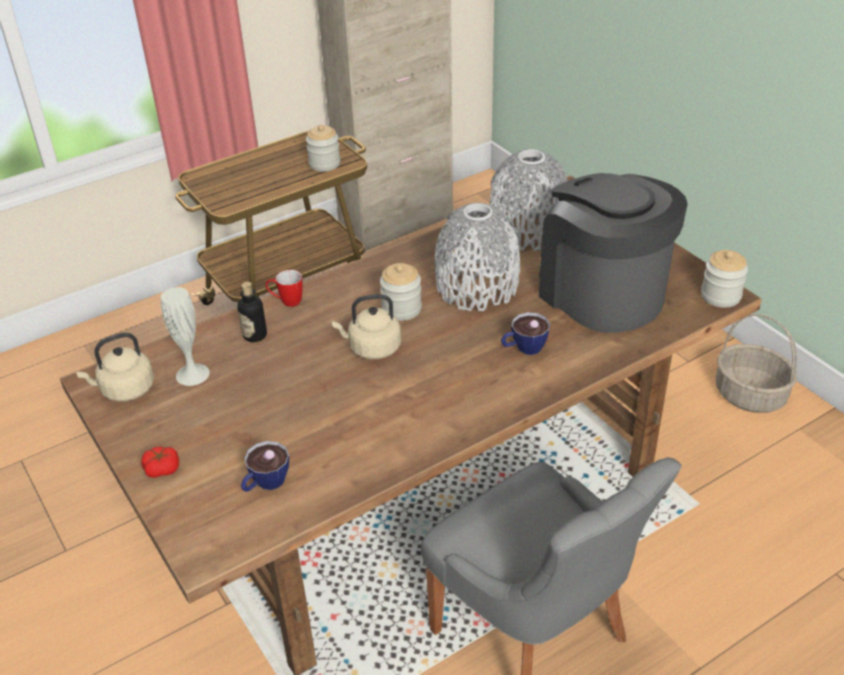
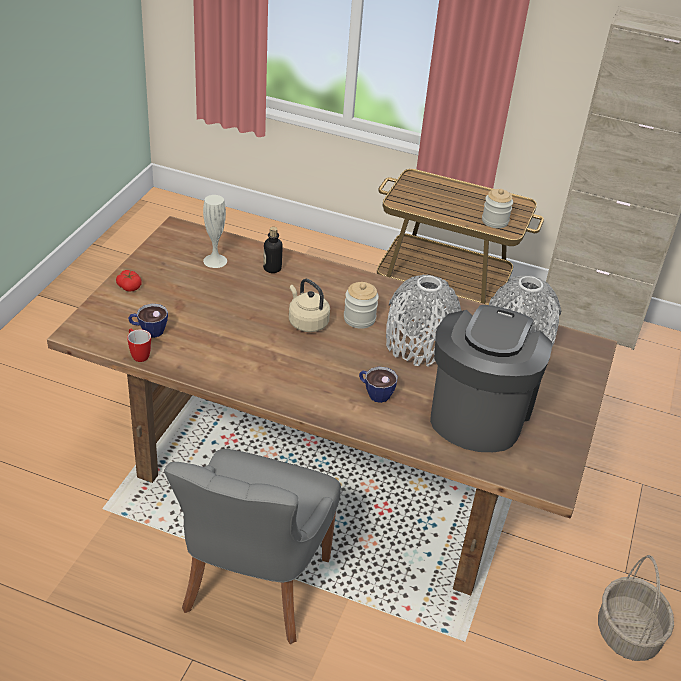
camera: 50 degrees right, 0 degrees up
(125, 390) = (180, 242): beige kettle -> none
(286, 302) = (316, 266): mug -> mug (138, 354)
(720, 296) = (548, 482): jar -> none

